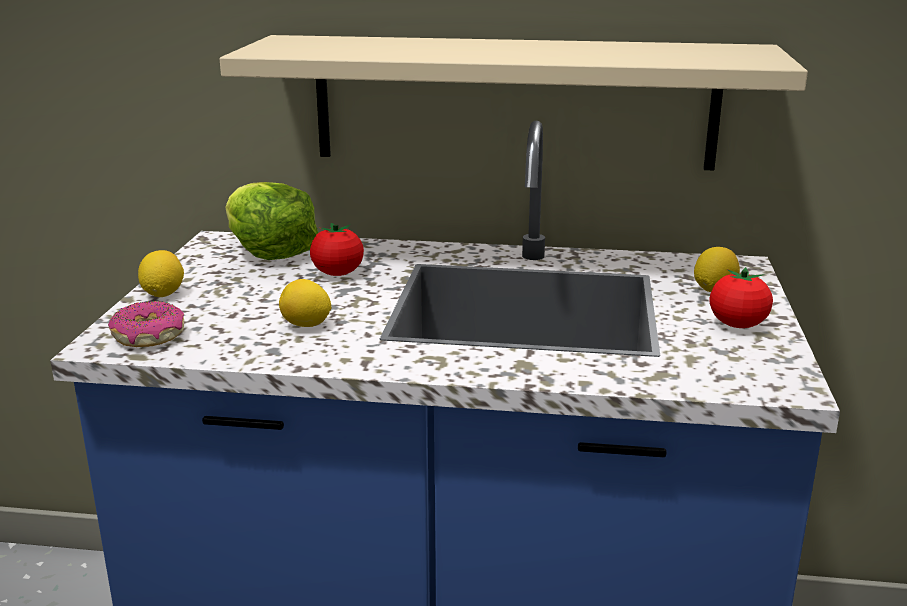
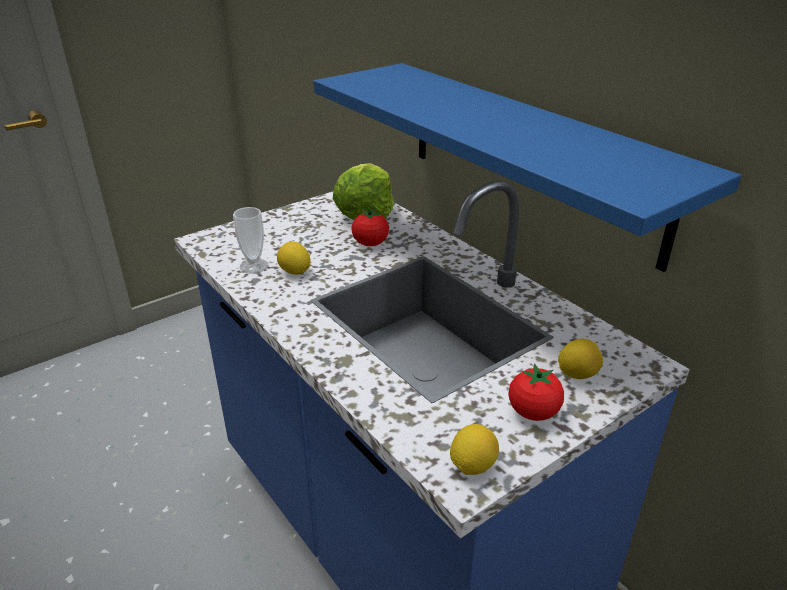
camera: 45 degrees right, 10 degrees up
(149, 337) = (224, 244): donut -> none
(163, 294) = (273, 219): lemon -> lemon (472, 465)
(241, 339) = (254, 266): none -> cup
(513, 102) = (529, 157): beige shelf -> blue shelf

